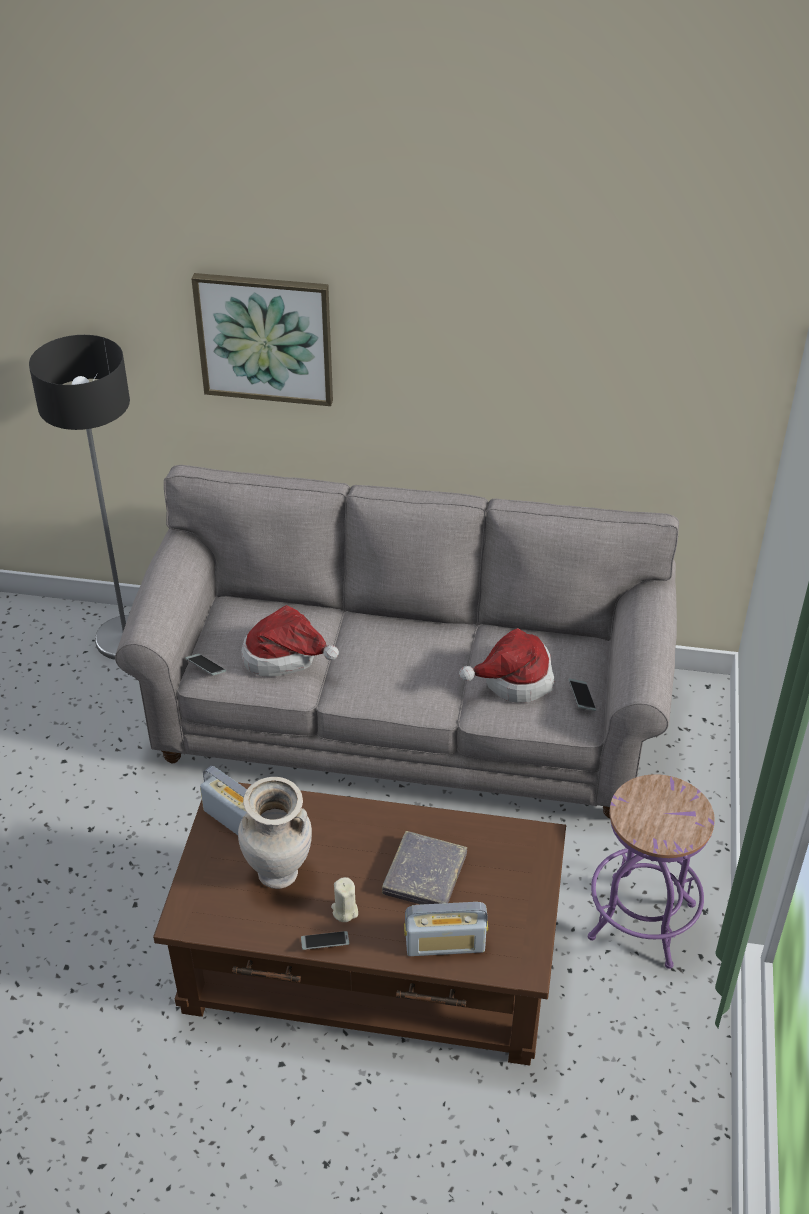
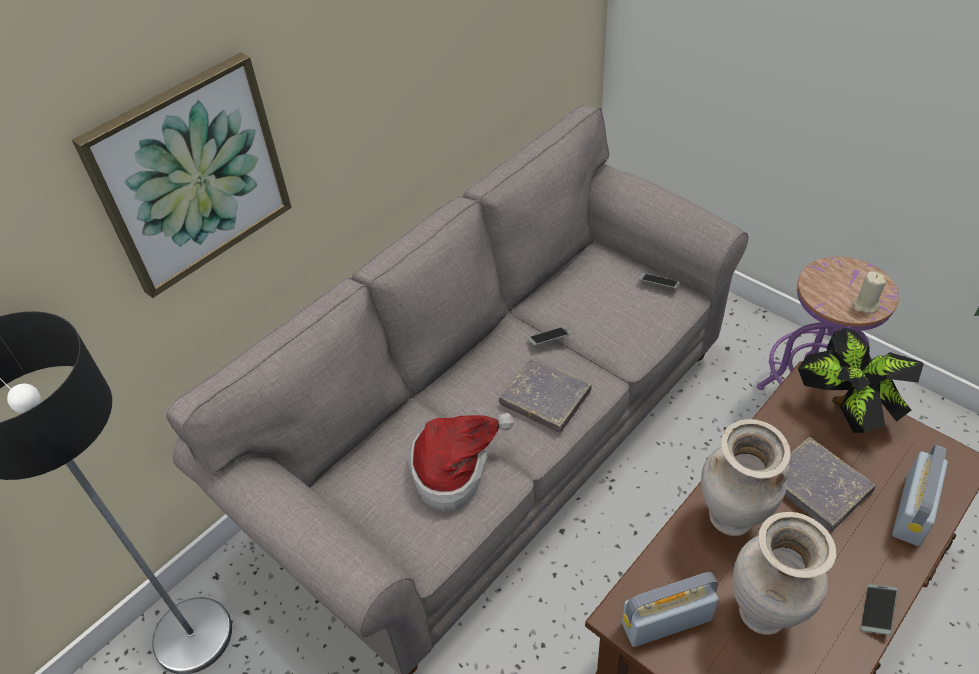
camera: 55 degrees left, 5 degrees up
(206, 667) = (414, 549): phone -> phone (548, 339)
(344, 911) = (839, 574): beige candle -> beige candle (865, 305)
(351, 830) = (730, 520): none -> beige vase
(395, 680) = (545, 398): none -> grey book
(513, 680) = (608, 315): hat -> none
(526, 871) = (845, 411): none -> potted plant

